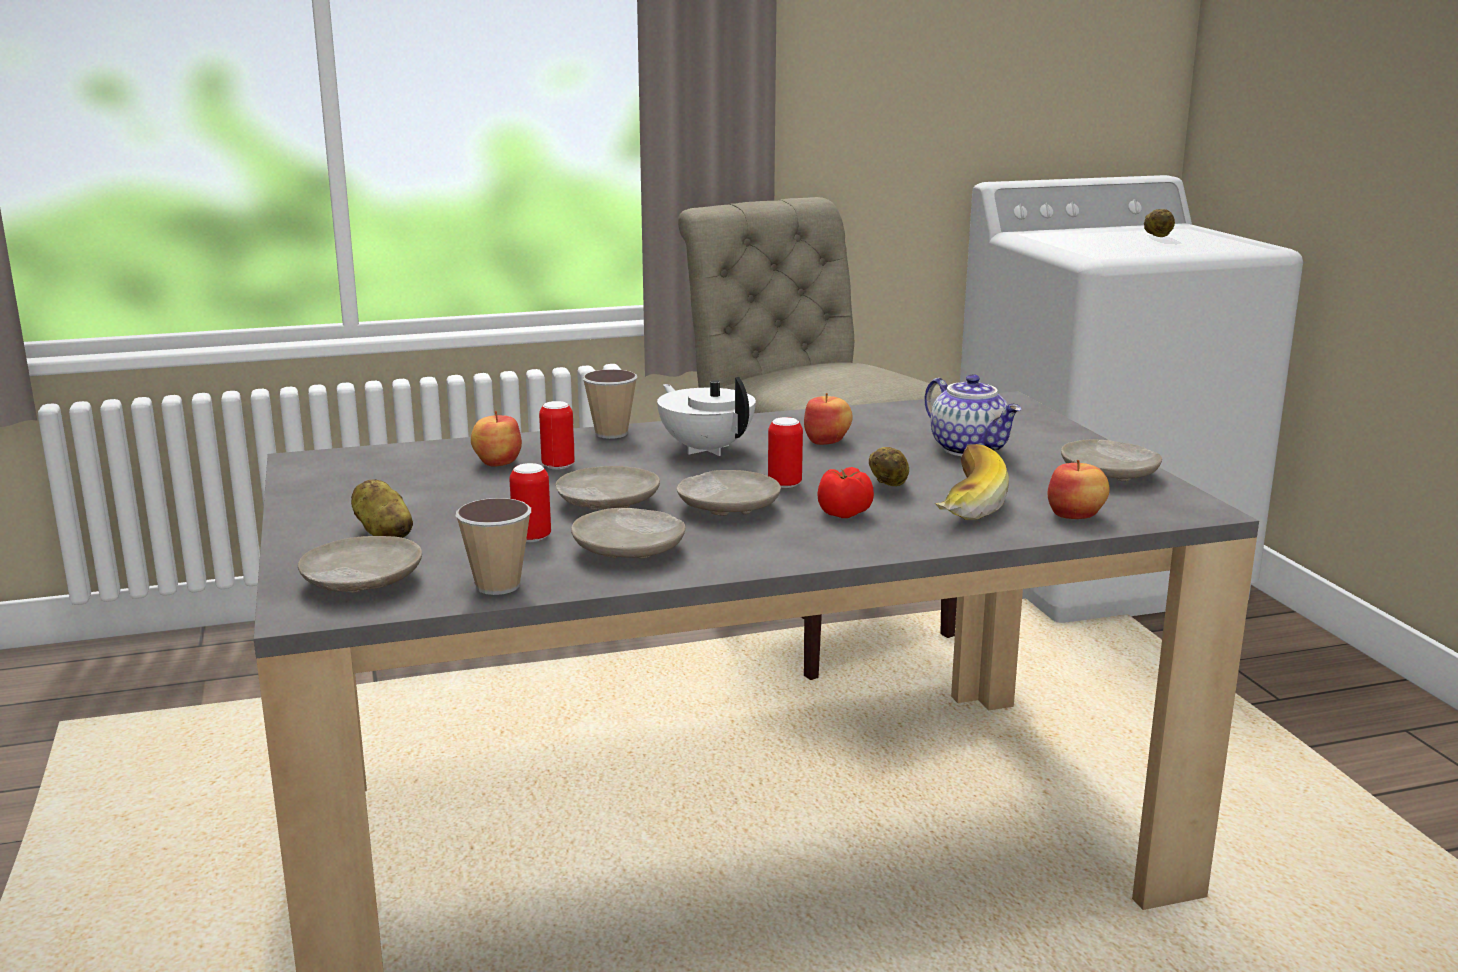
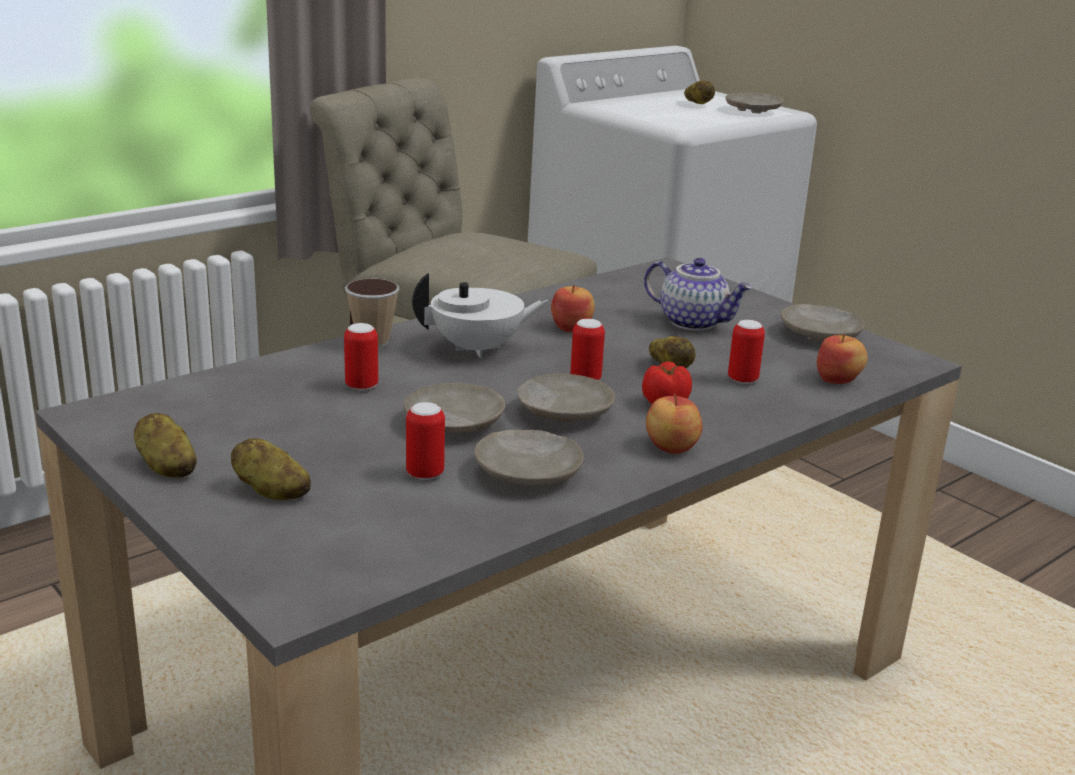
camera: 25 degrees left, 5 degrees up
(320, 504) = (166, 467): none -> potato
(361, 582) = (313, 556): beige plate -> beige plate (752, 111)
(497, 462) = (297, 390): apple -> apple (670, 447)
(498, 586) = (452, 536): cup -> none
(706, 449) = (478, 349): white teapot -> white teapot turned 135 degrees clockwise
(959, 503) = (742, 380): banana -> can

